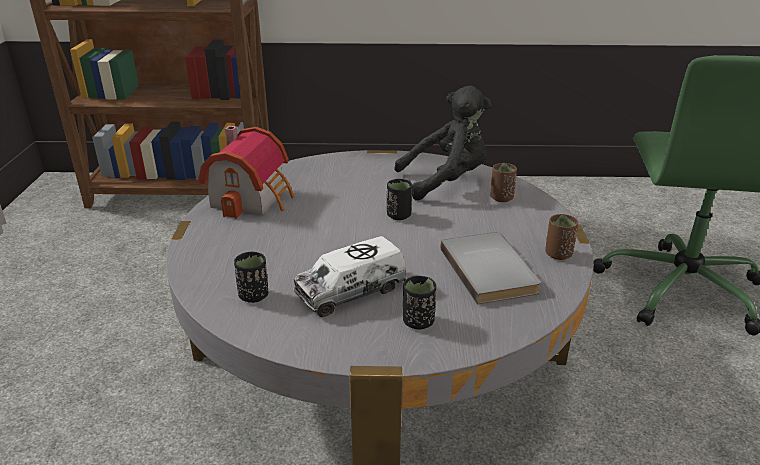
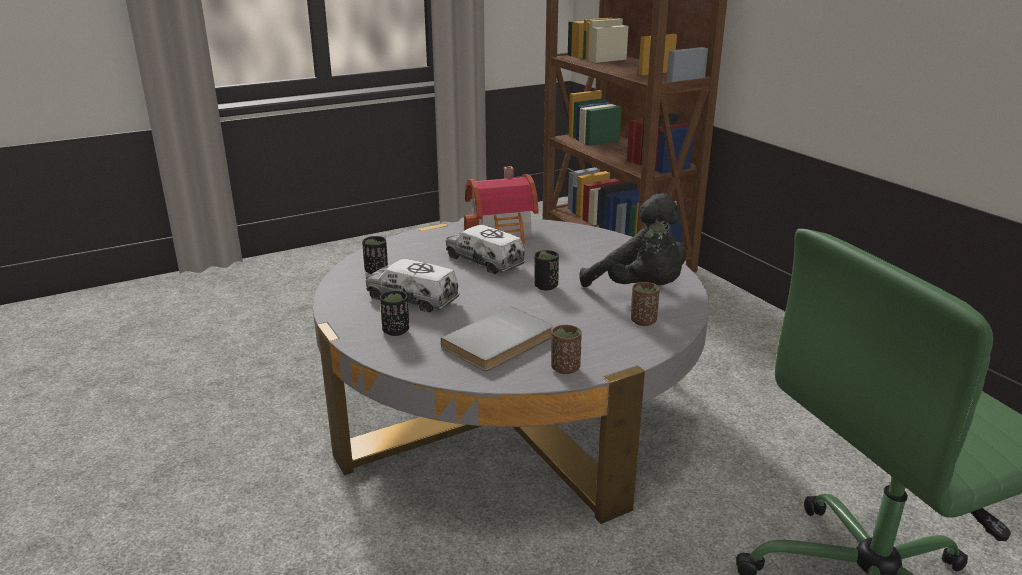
camera: 60 degrees right, 5 degrees down
(309, 227) = (484, 261): none -> toy truck

